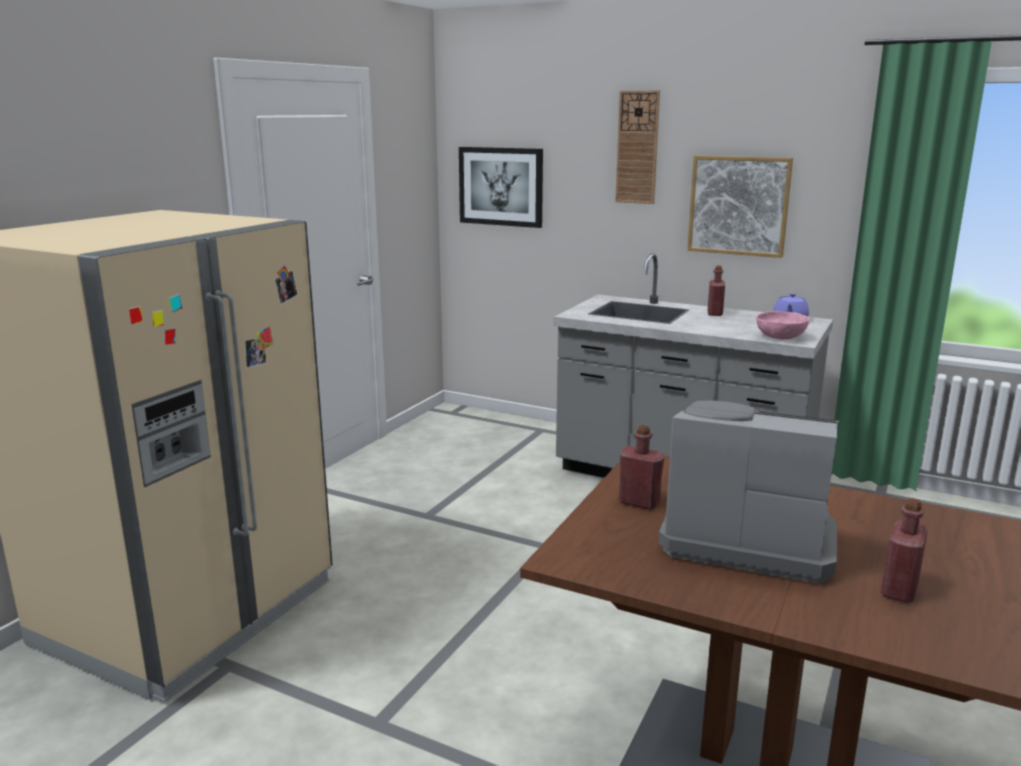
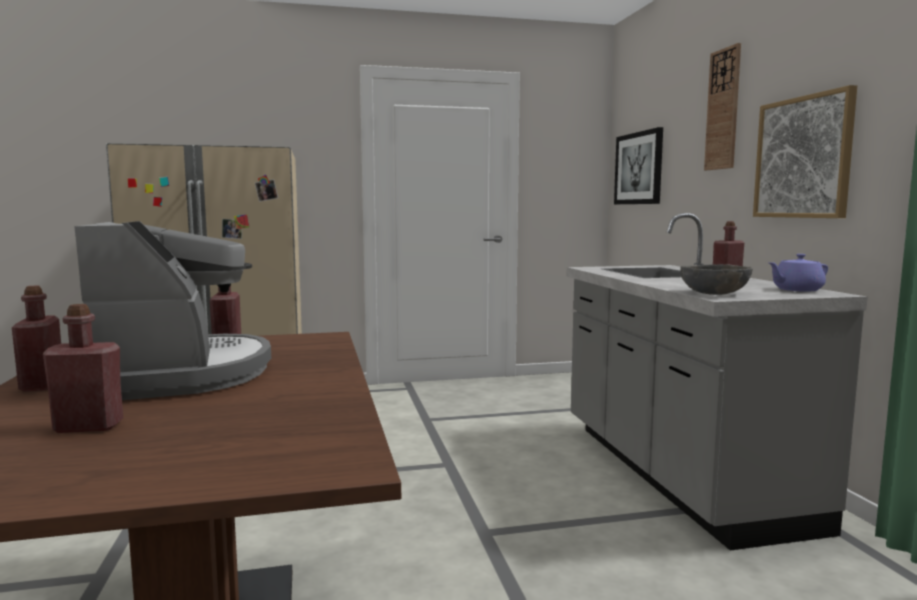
camera: 50 degrees right, 10 degrees down
(735, 597) = (42, 385): none -> red bottle
(781, 337) = (714, 293): pink bowl -> grey bowl

